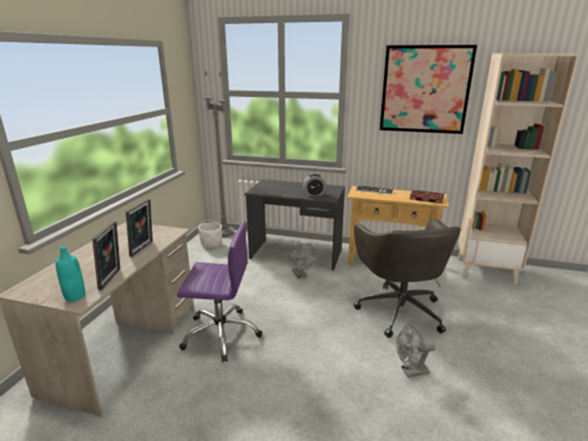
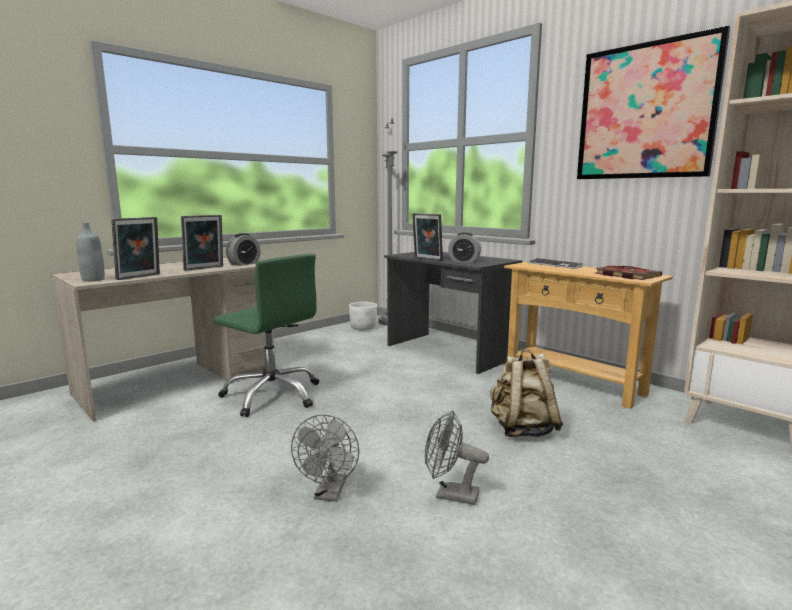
camera: 30 degrees right, 10 degrees down
(75, 296) = (93, 280): turquoise bottle -> grey bottle
(164, 233) = (244, 264): none -> alarm clock
(221, 334) = (273, 395): purple office chair -> green office chair
(286, 195) = (427, 259): none -> picture frame
(300, 275) = (428, 370): grey fan -> grey fan (329, 493)
(399, 309) = (522, 429): grey office chair -> beige backpack

